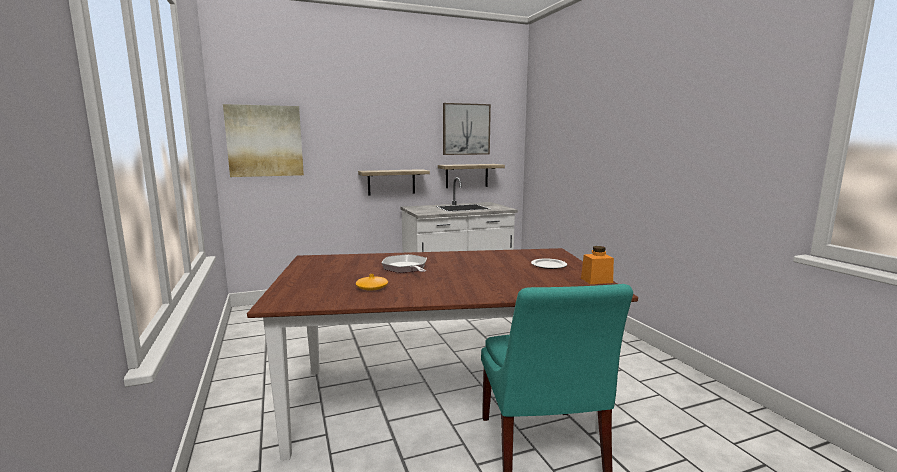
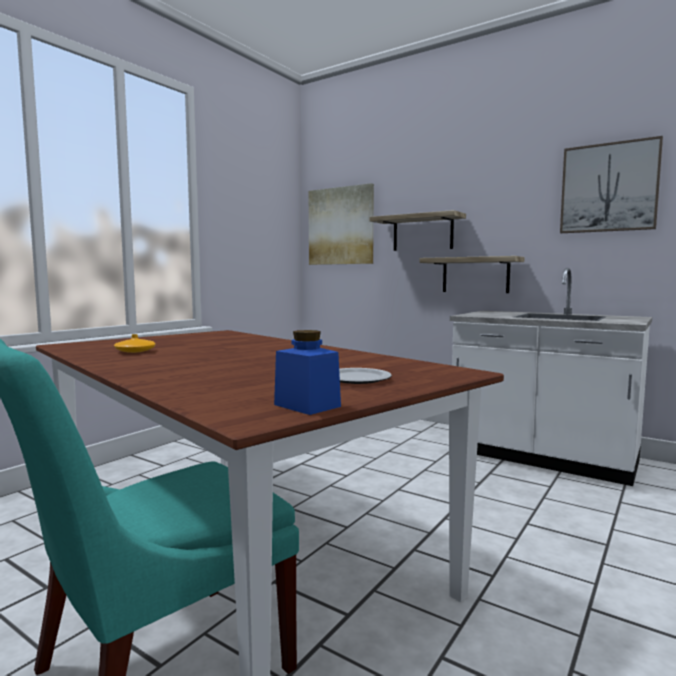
camera: 55 degrees right, 5 degrees down
(406, 268) = (227, 348): frying pan -> none
(466, 175) = (606, 268): shelf -> shelf (422, 233)
(596, 280) = (307, 405): orange jar -> blue jar

